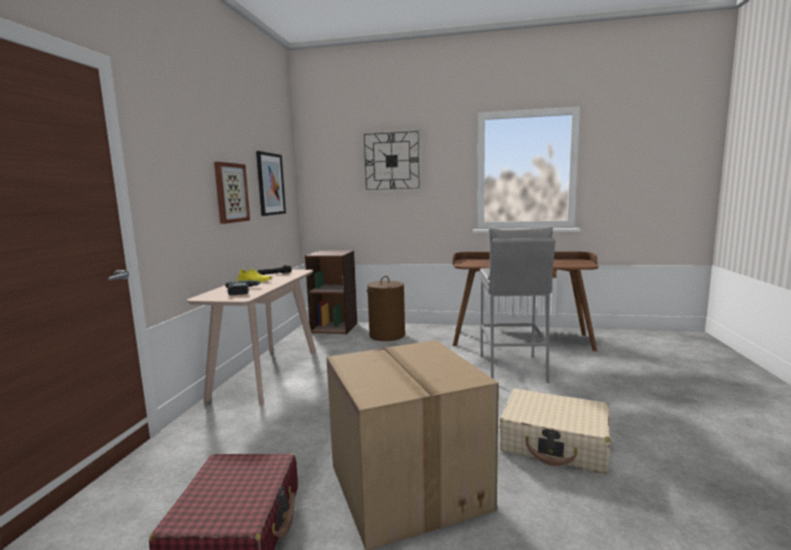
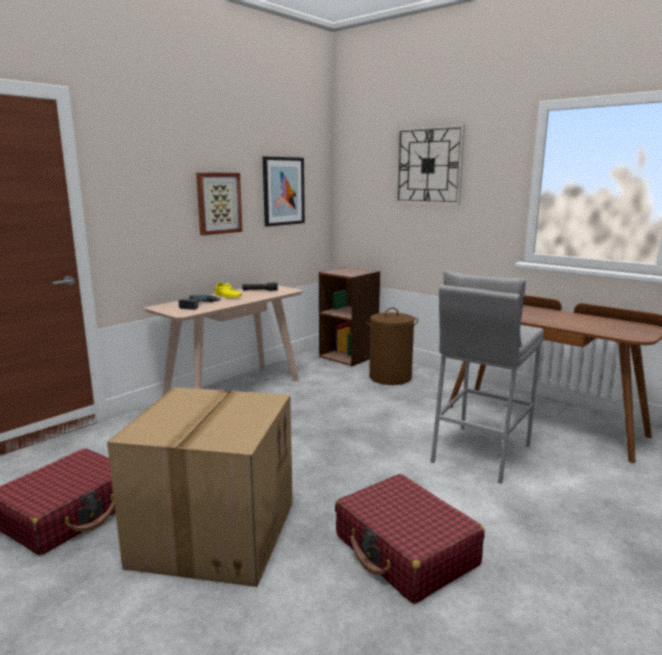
camera: 30 degrees right, 5 degrees up
(555, 443) = (405, 551): beige suitcase -> red suitcase

